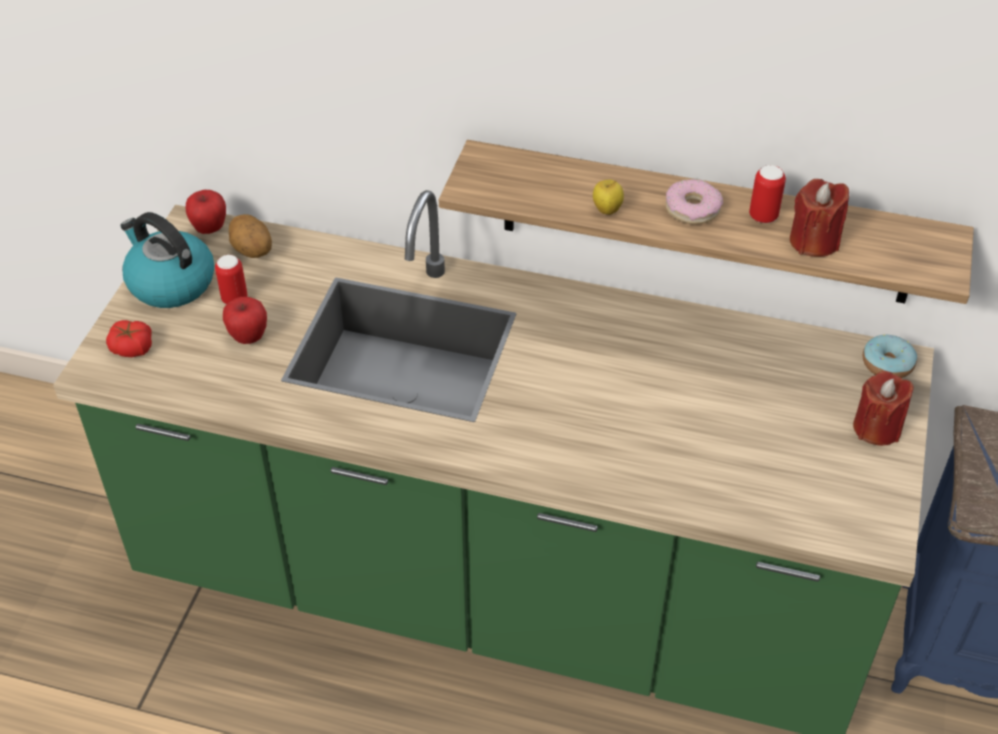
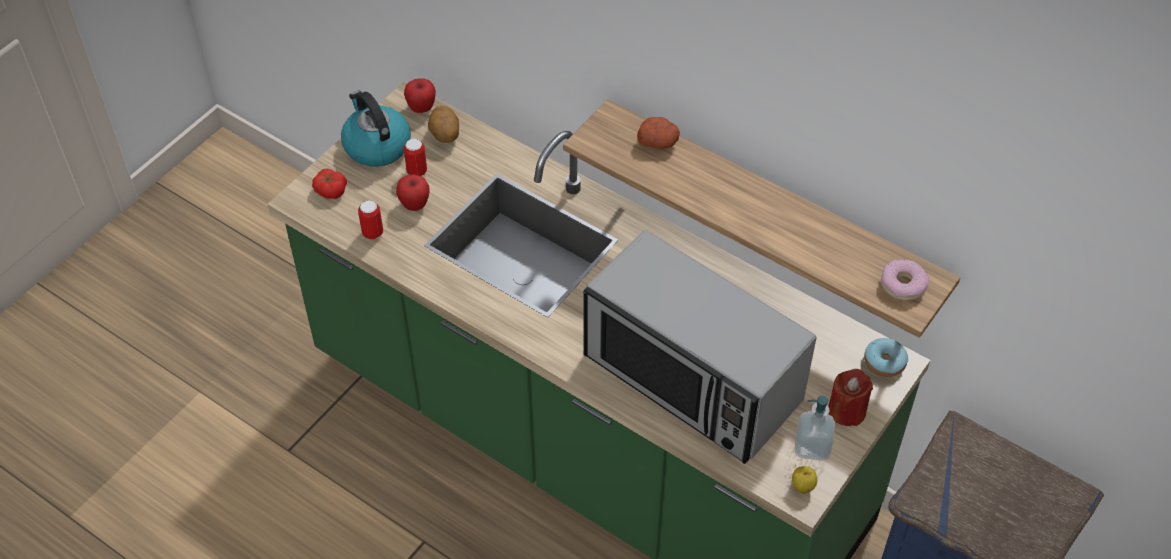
camera: 20 degrees right, 5 degrees up
(552, 170) = (658, 142): none -> potato
(607, 210) = (682, 187): apple -> apple (802, 487)
(683, 444) = (691, 379): none -> microwave
(692, 209) = (747, 203): donut -> donut (903, 284)
(763, 216) = (798, 224): can -> can (373, 233)
(814, 241) = (826, 255): red candle -> none
(861, 479) = (812, 446): none -> soap dispenser

